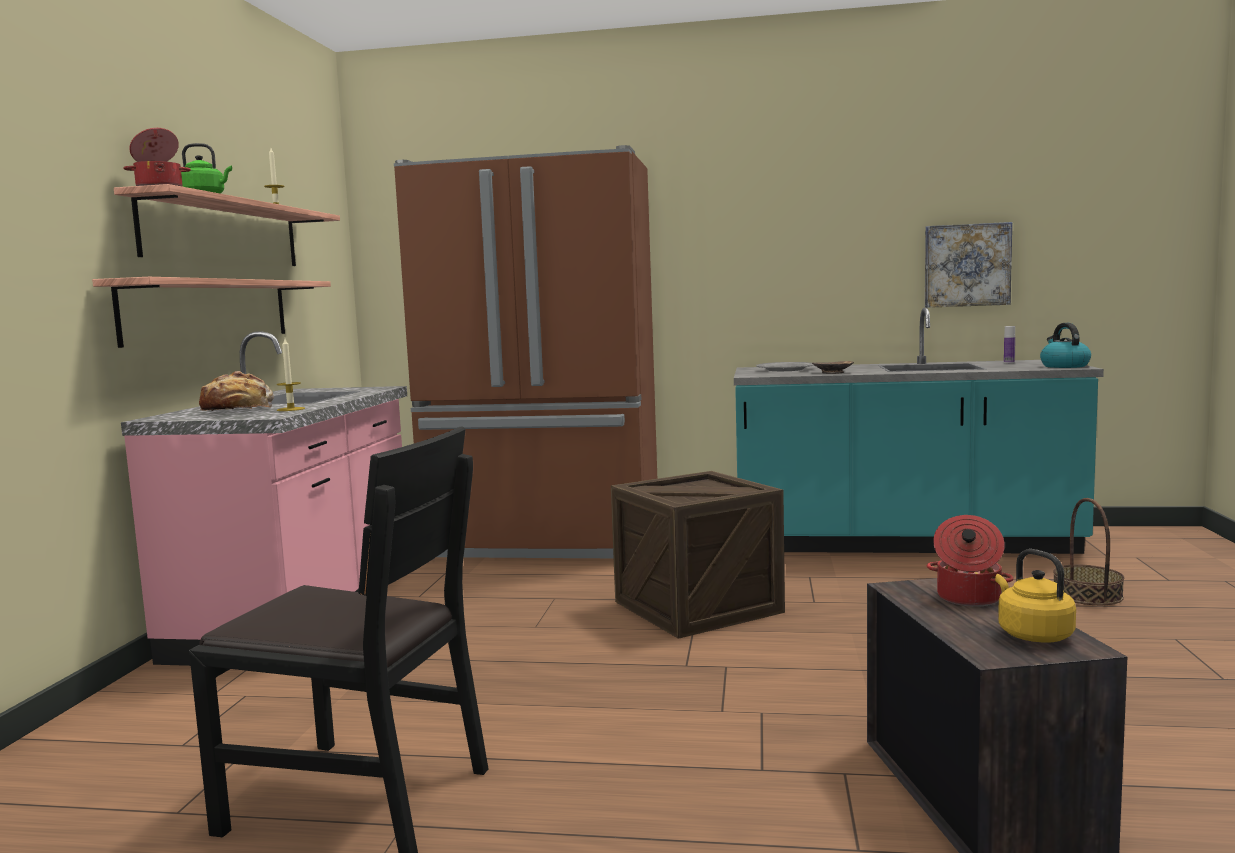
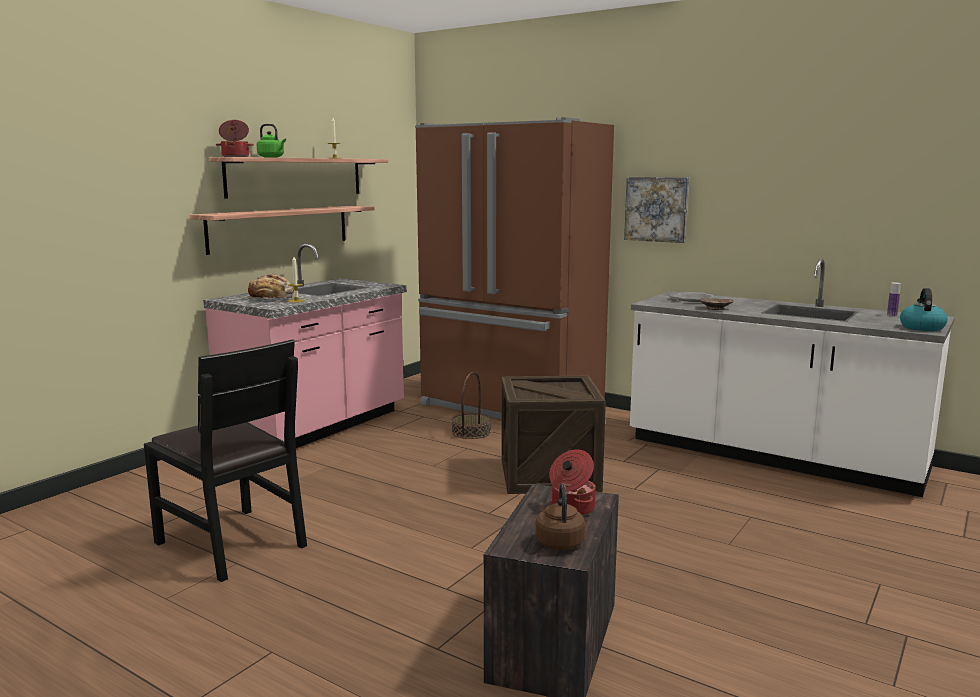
camera: 25 degrees right, 5 degrees up
(901, 543) = (772, 456): turquoise counter -> white counter
(966, 265) = (875, 222): picture -> picture (656, 209)
(1032, 634) = (559, 542): yellow kettle -> brown kettle
(1087, 595) = (863, 532): basket -> basket (471, 432)

